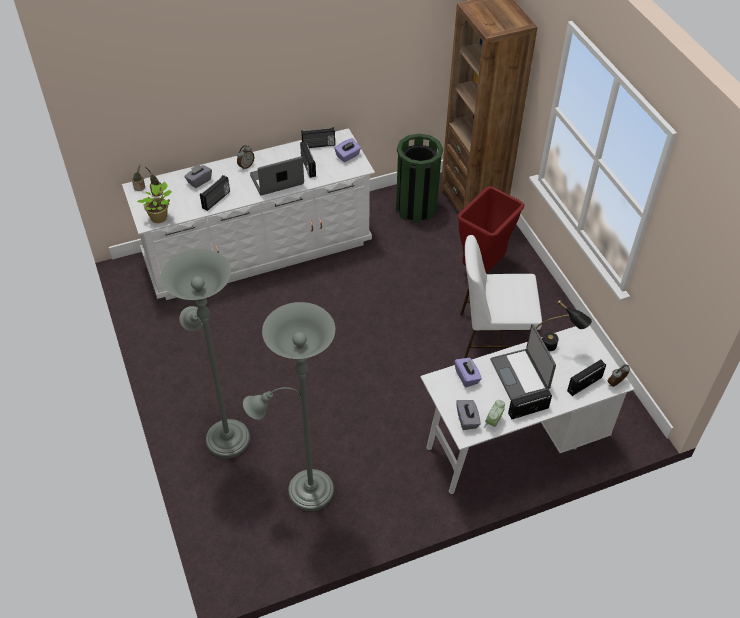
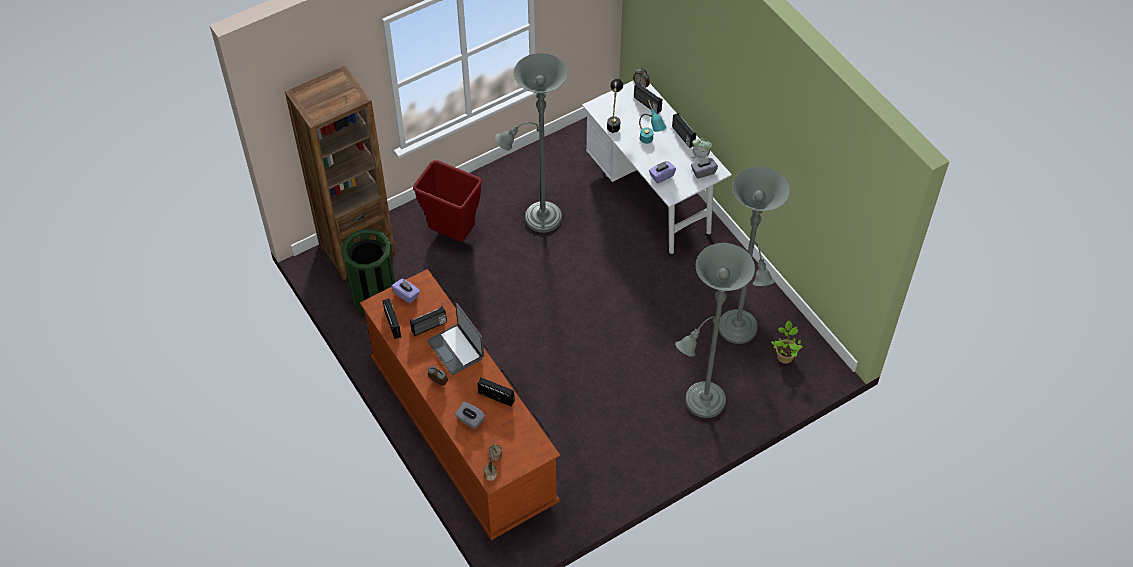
camera: 100 degrees left, 5 degrees up
(160, 217) = (533, 441): potted plant -> potted plant (784, 356)
(258, 250) = (463, 431): white dresser -> brown dresser
(493, 336) = (538, 218): white chair -> grey floor lamp
(520, 375) = (649, 143): laptop -> turquoise table lamp

